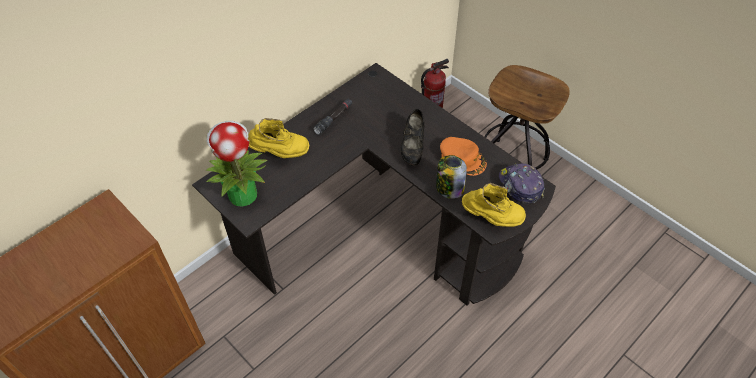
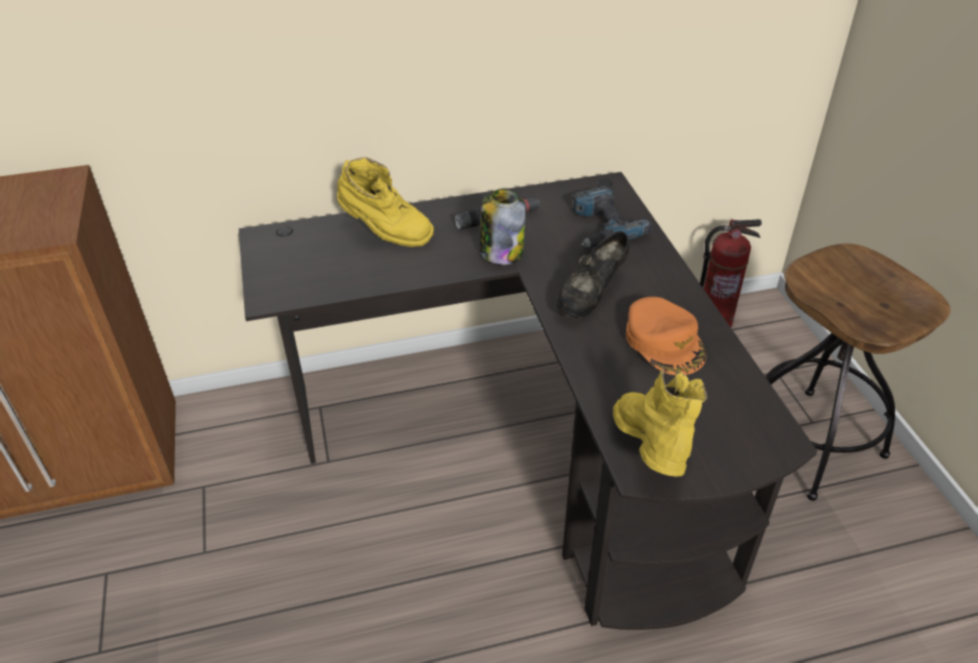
camera: 30 degrees right, 10 degrees down
(242, 194) = (289, 263): potted plant -> none
(389, 103) = (600, 226): none -> power drill
(449, 188) = (607, 375): jar -> jar (501, 252)
(492, 218) = (651, 453): yellow boot -> yellow boot turned 135 degrees counterclockwise
(520, 186) = (743, 423): cap -> none

